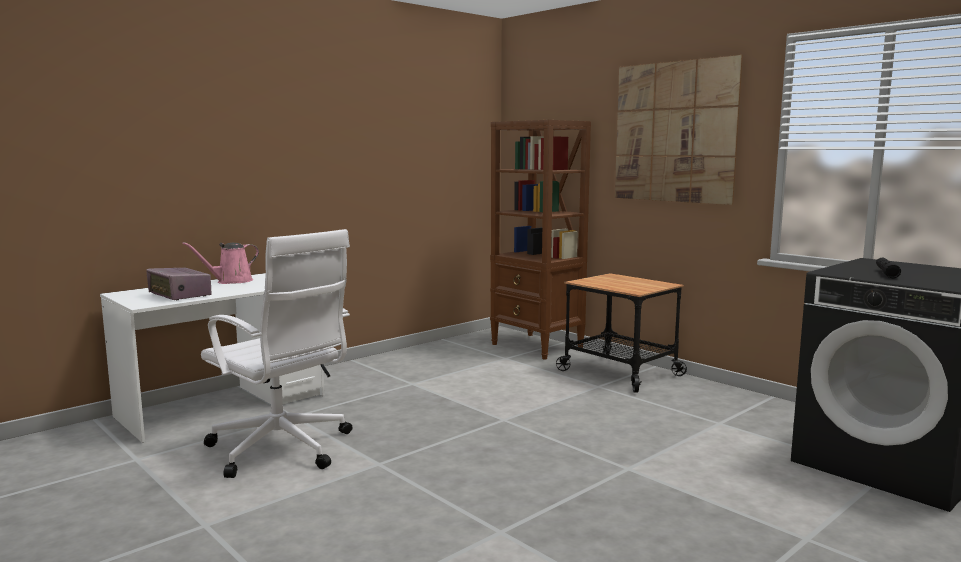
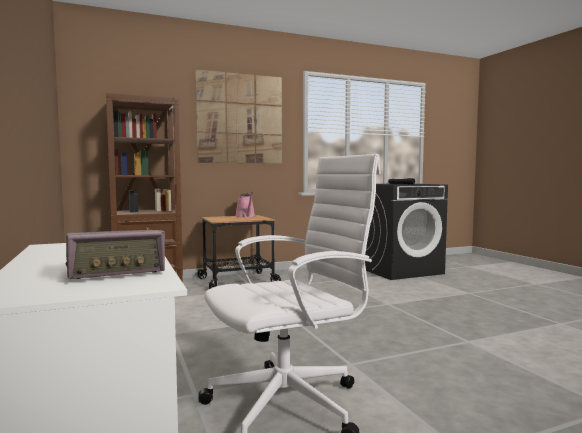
camera: 70 degrees left, 5 degrees down
(231, 281) = (57, 256): pink watering can -> pink watering can (246, 217)

